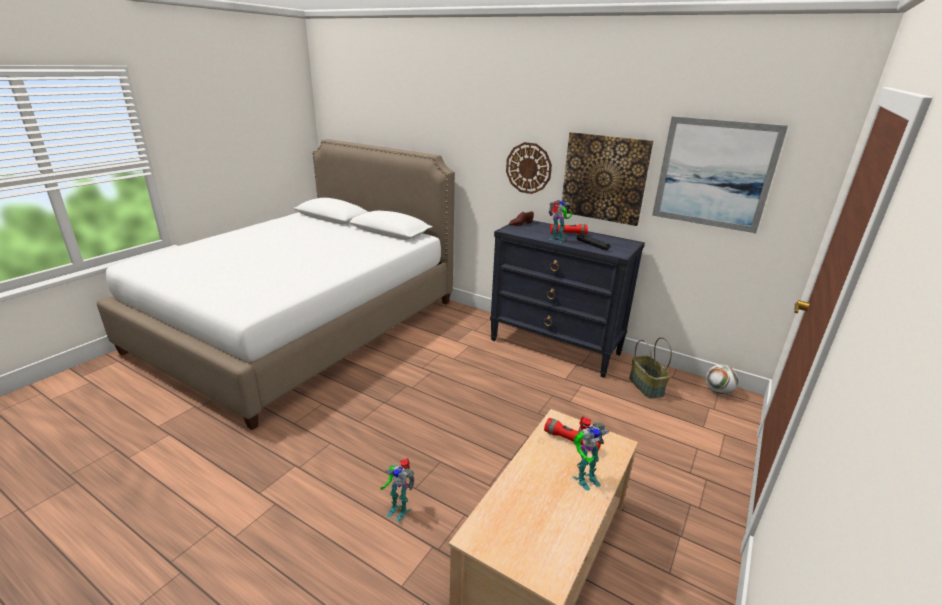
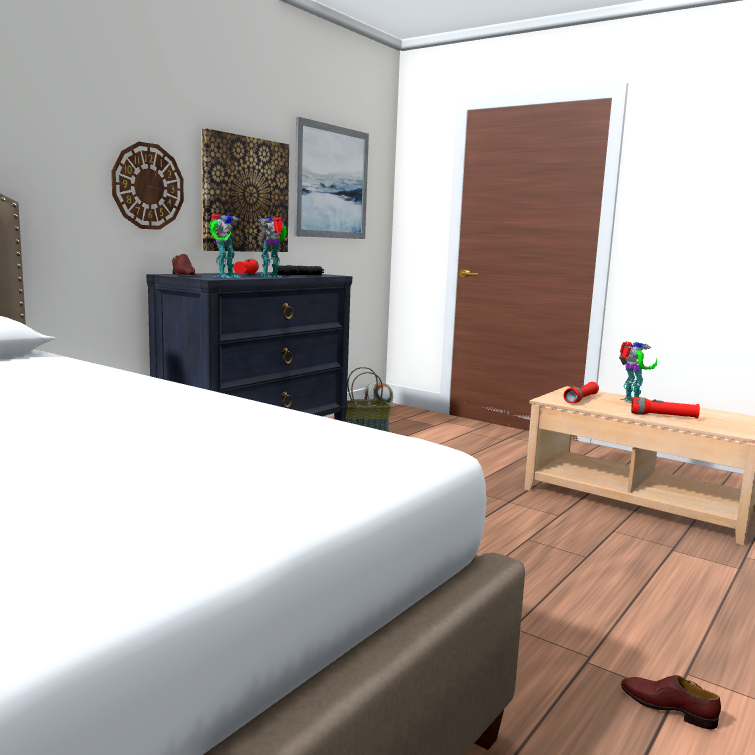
camera: 85 degrees left, 15 degrees down
(252, 487) = (667, 708): none -> brown shoe
(398, 509) = (630, 568): toy robot -> toy robot (224, 276)
(524, 487) = (663, 416): none -> red flashlight

